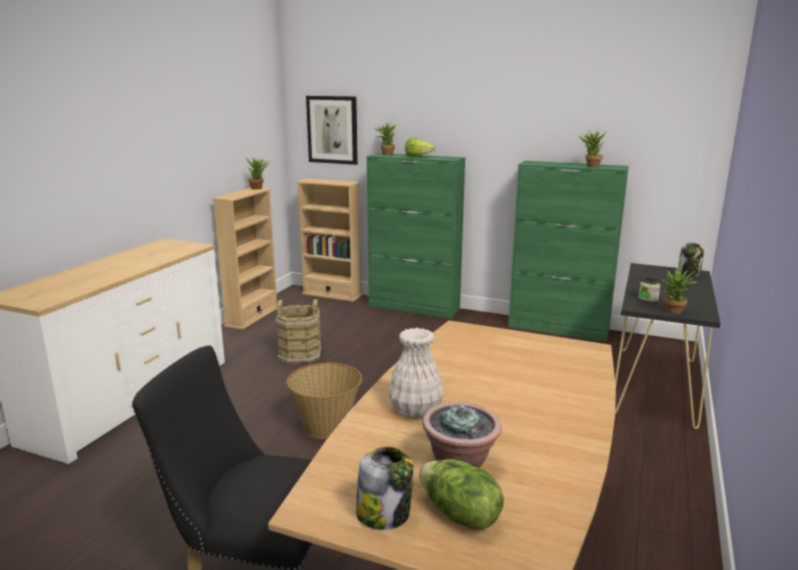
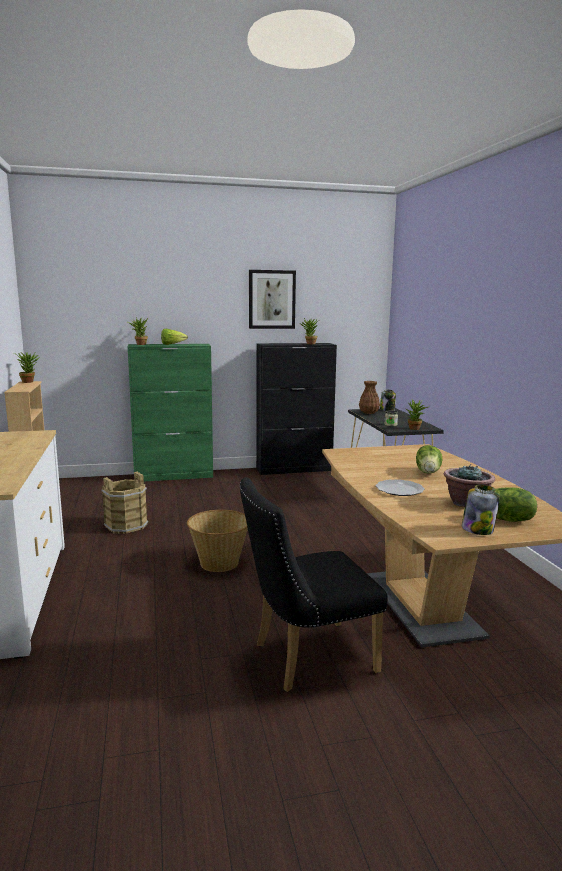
camera: 35 degrees left, 5 degrees down
(332, 130) = (79, 325): picture -> picture (271, 299)
(332, 295) = (88, 480): beige bookcase -> none
(415, 410) = (399, 490): white vase -> plate
(513, 393) = (428, 472): none -> lettuce
(559, 328) = (294, 469): green cabinet -> black cabinet
(651, 272) = (368, 412): none -> brown vase

